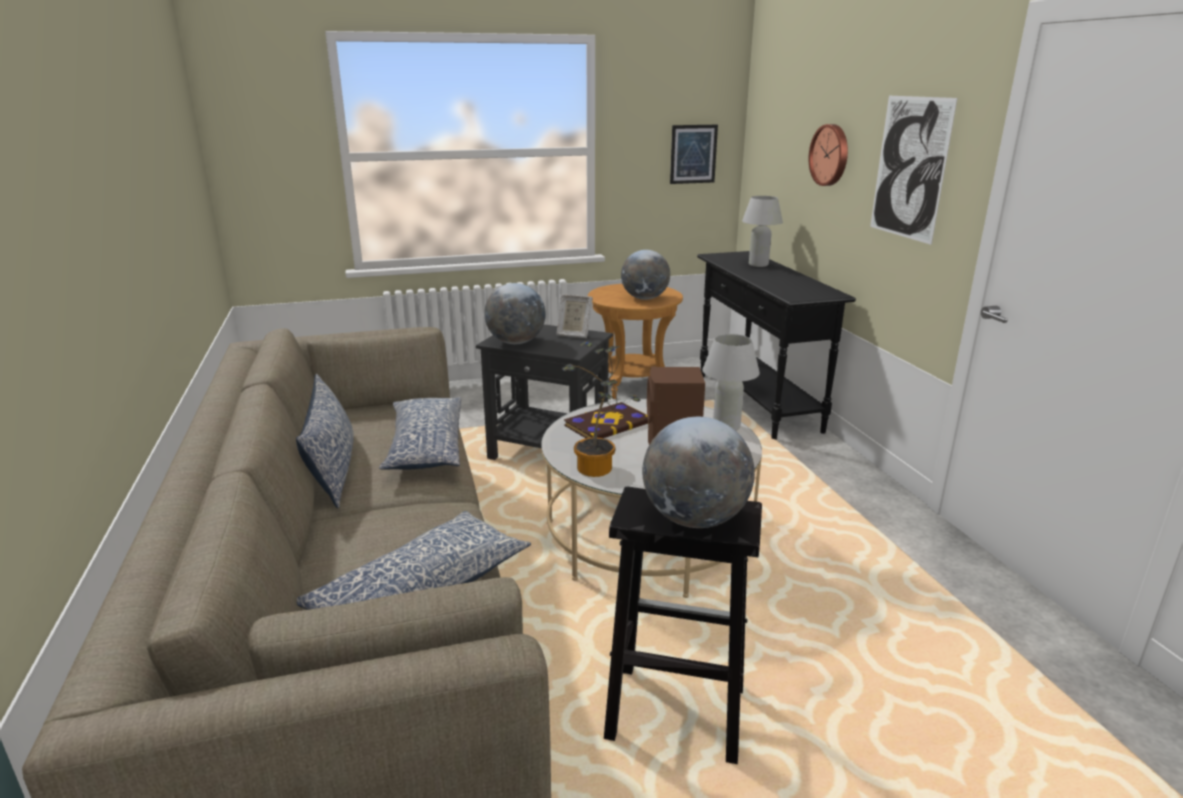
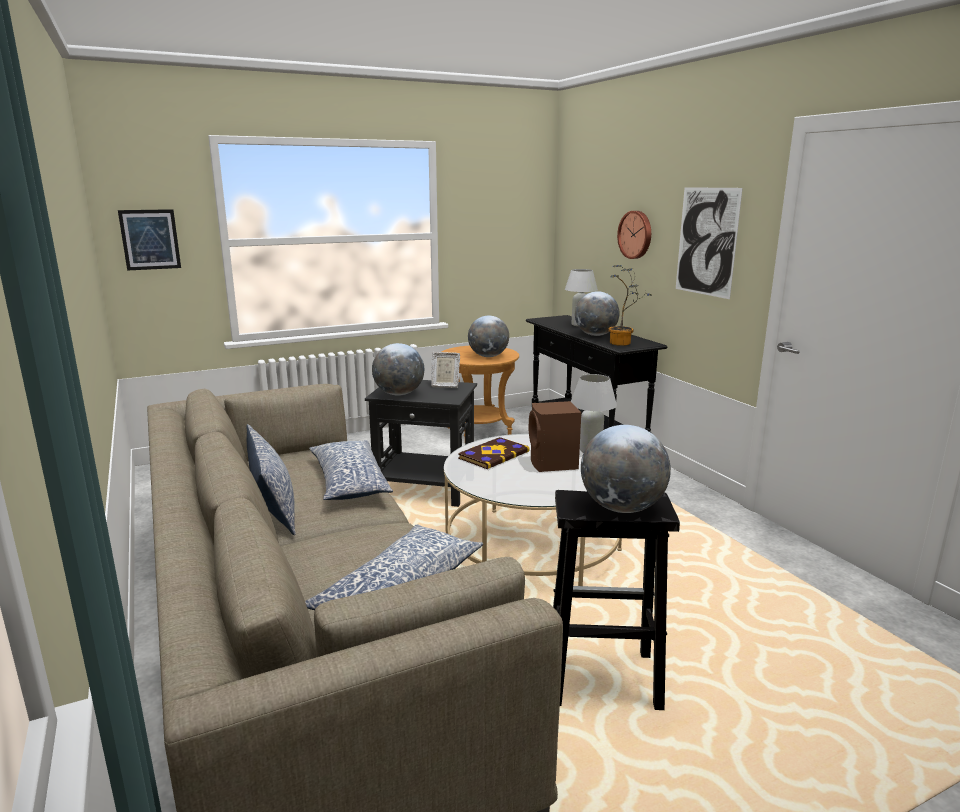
camera: 10 degrees left, 5 degrees down
(599, 470) = (503, 489): potted plant -> potted plant (623, 343)
(693, 154) = (516, 237): picture -> picture (150, 239)
(771, 279) = (595, 335): none -> globe

